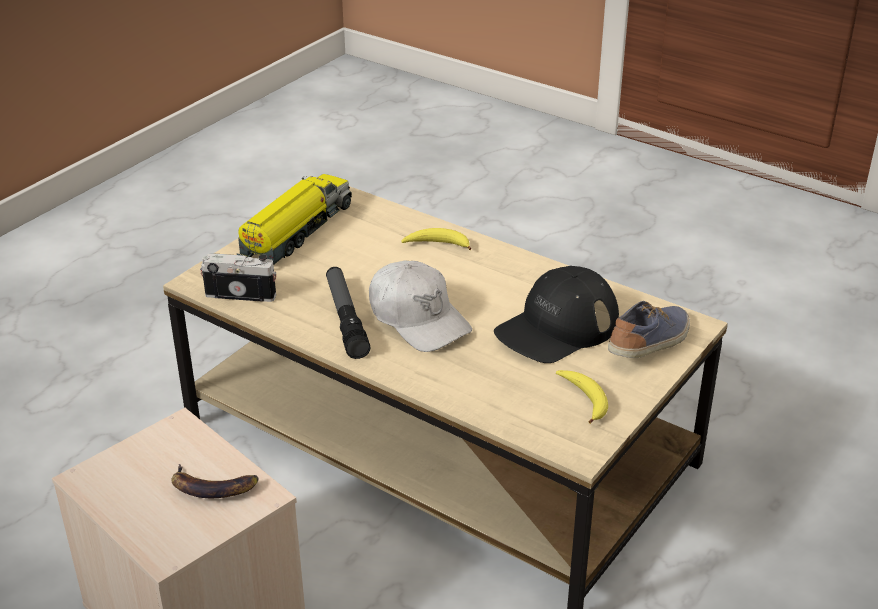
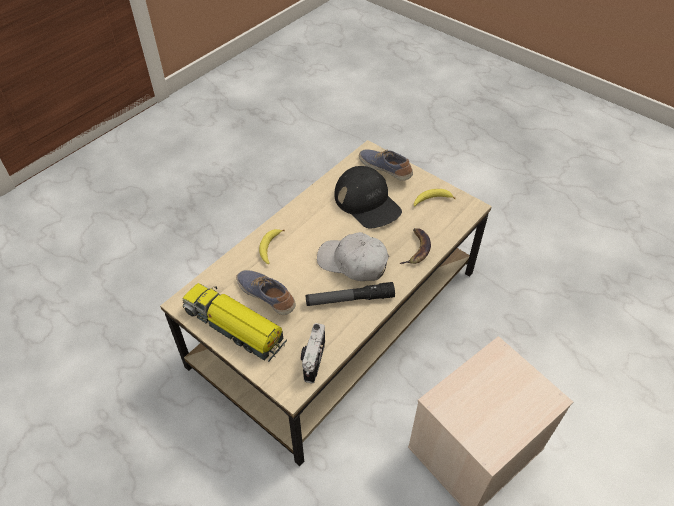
camera: 85 degrees left, 15 degrees up
(213, 487) = (494, 378): banana -> banana (416, 249)
(348, 250) = (267, 296): none -> shoe
(418, 319) = (353, 263): white cap -> white cap turned 120 degrees counterclockwise

